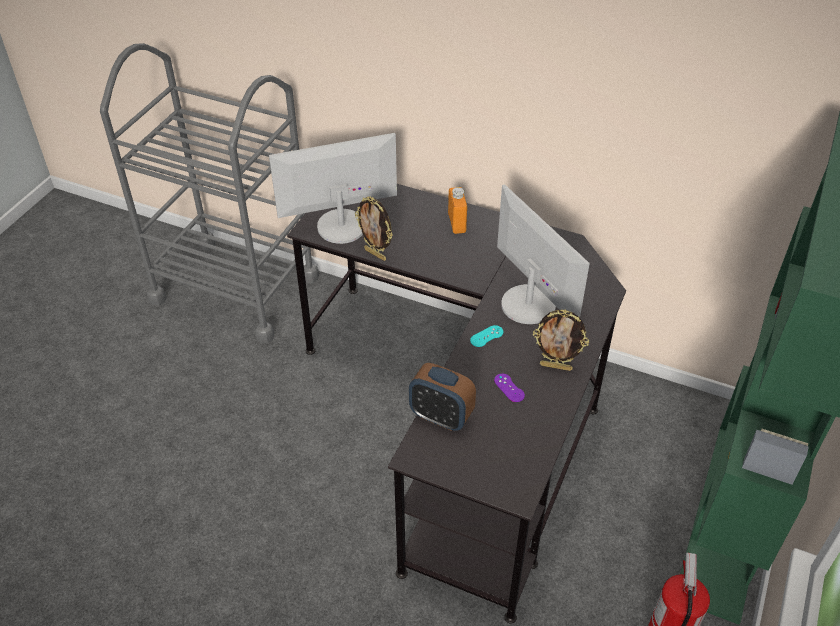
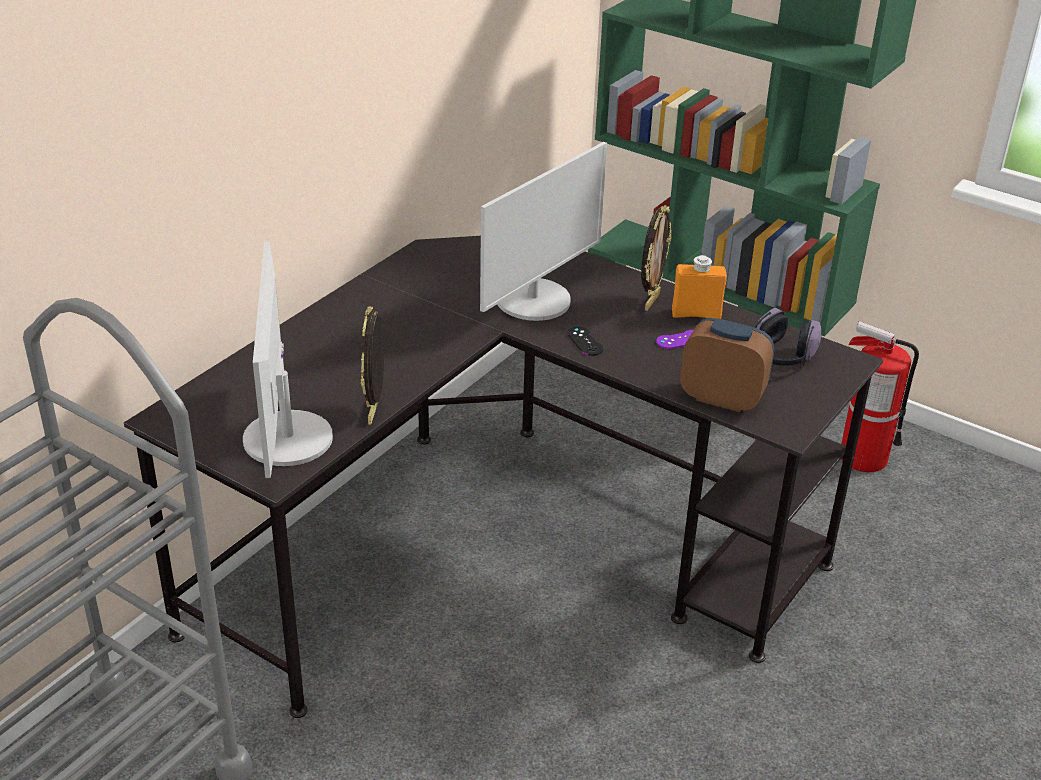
camera: 80 degrees left, 10 degrees down
(376, 254) = (375, 412): picture frame -> picture frame turned 135 degrees clockwise
(441, 416) = (722, 398): alarm clock -> alarm clock turned 105 degrees counterclockwise
(457, 223) = (339, 329): orange bottle -> orange bottle (696, 314)
(486, 336) = (585, 341): turquoise game controller -> black game controller
(508, 448) = (779, 357): none -> headphones
(529, 304) = (534, 300): monitor -> monitor turned 150 degrees clockwise

